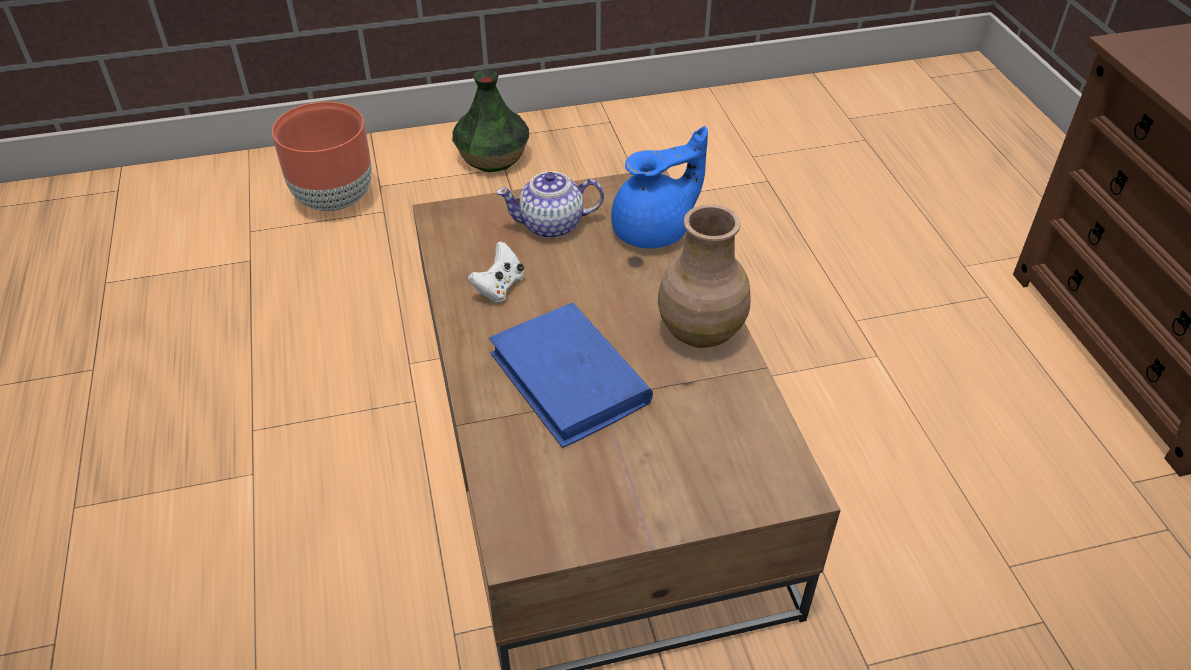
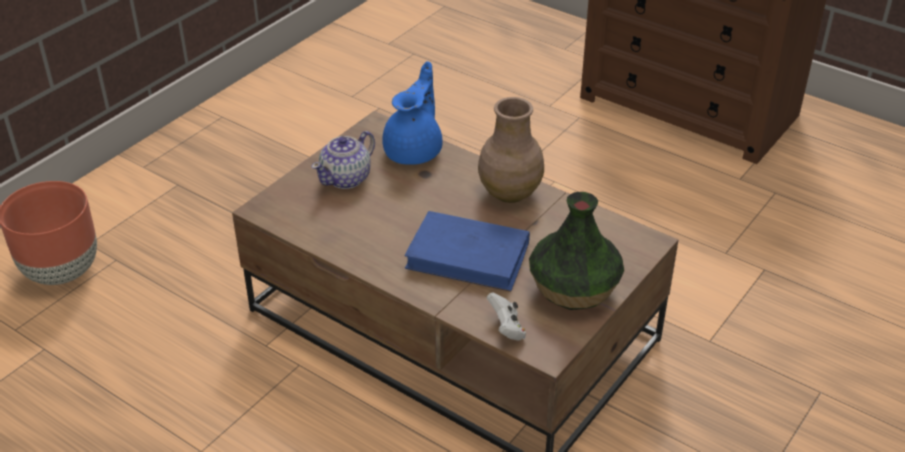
camera: 40 degrees left, 5 degrees down
(492, 158) = (159, 182): vase -> vase (574, 290)
(499, 287) = (360, 230): white game controller -> white game controller (506, 329)

